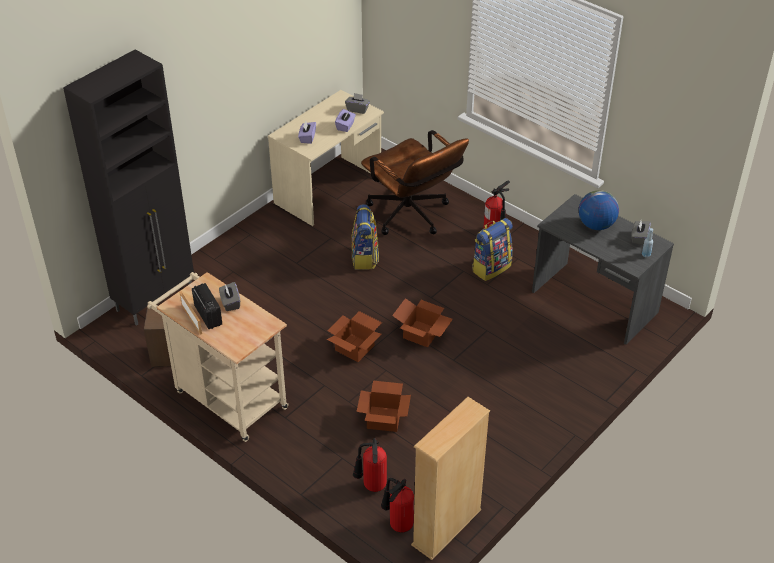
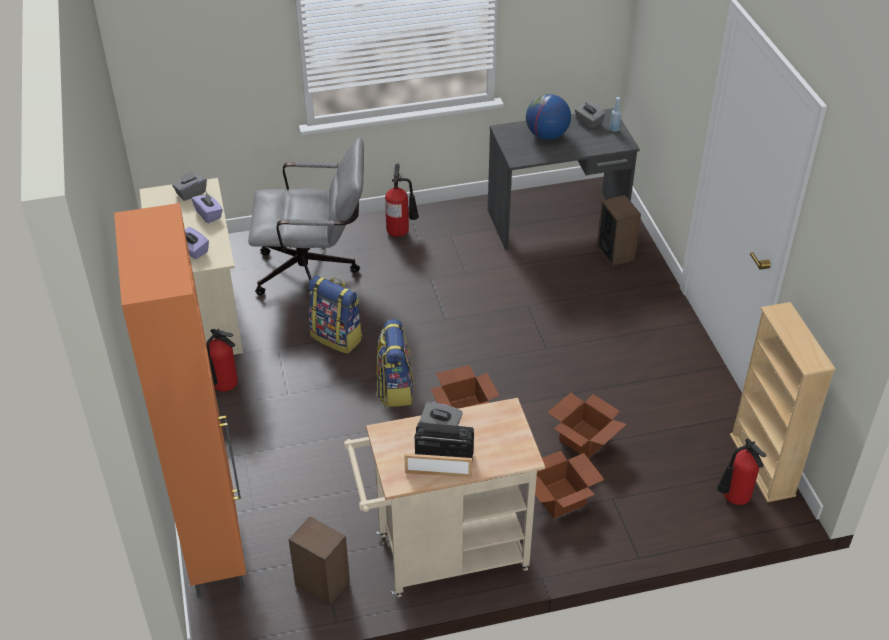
camera: 55 degrees left, 0 degrees up
(156, 298) = (216, 547): black cabinet -> orange cabinet
(371, 486) = (669, 494): fire extinguisher -> fire extinguisher (224, 388)
(412, 217) = (314, 273): brown office chair -> grey office chair
(422, 334) = (492, 352): cardboard box -> cardboard box (561, 498)
(491, 267) = (445, 258): backpack -> backpack (395, 388)
(593, 350) = (615, 253): none -> speaker

